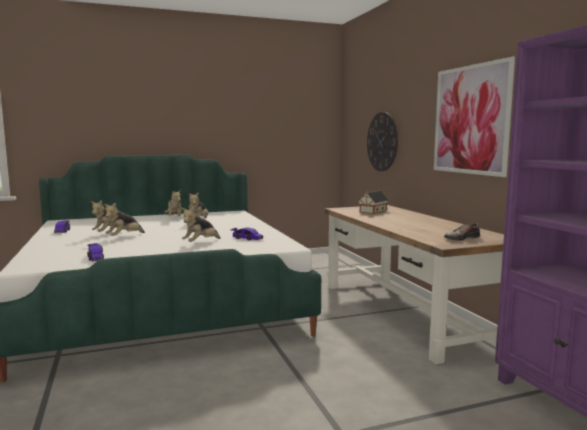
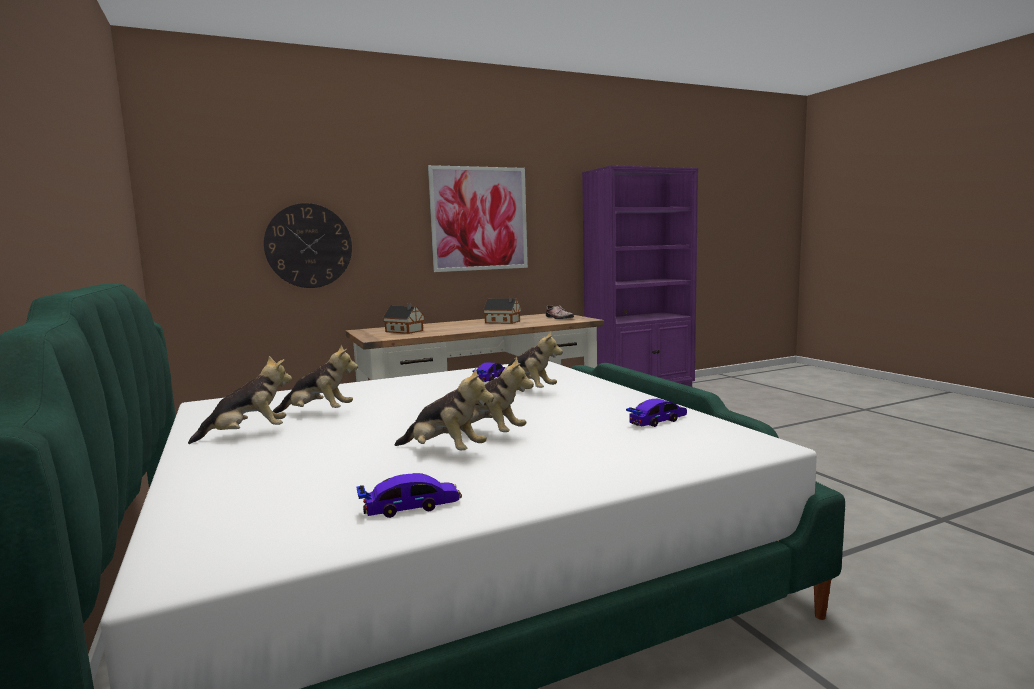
camera: 95 degrees left, 0 degrees up
(425, 226) = (503, 322): none -> toy house

